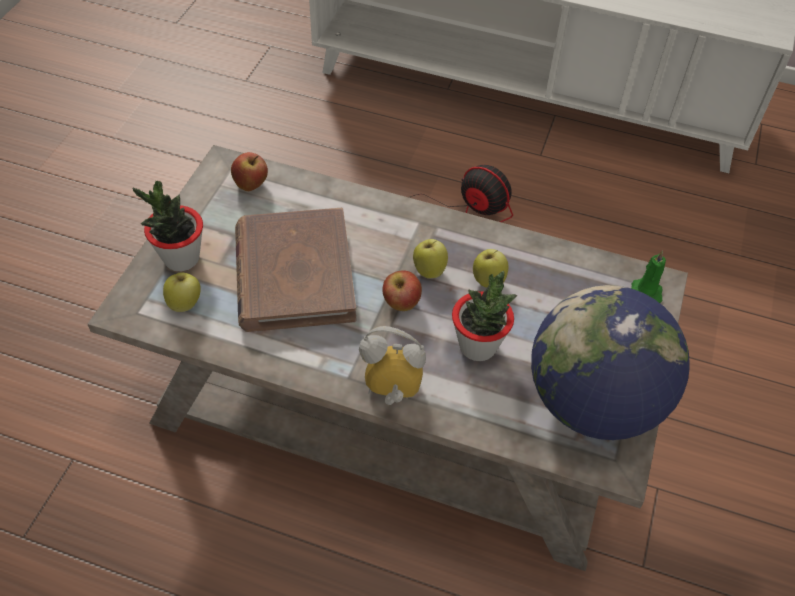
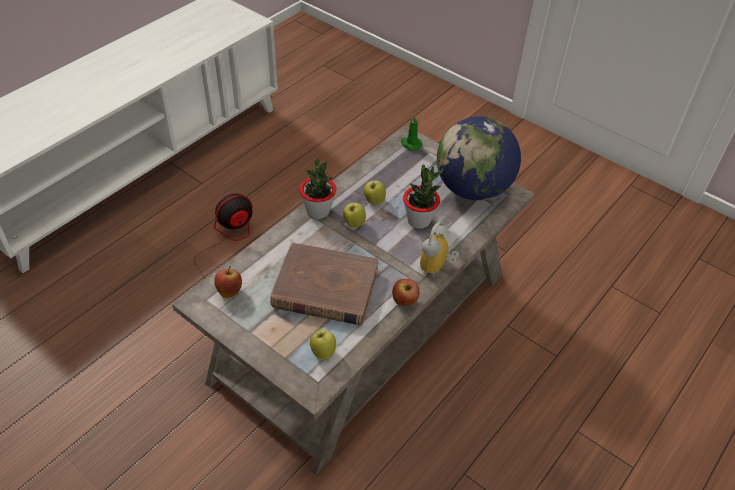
camera: 70 degrees left, 5 degrees down
(181, 258) = (280, 346): potted plant -> potted plant (318, 211)
(401, 304) = (374, 244): apple -> apple (404, 302)

